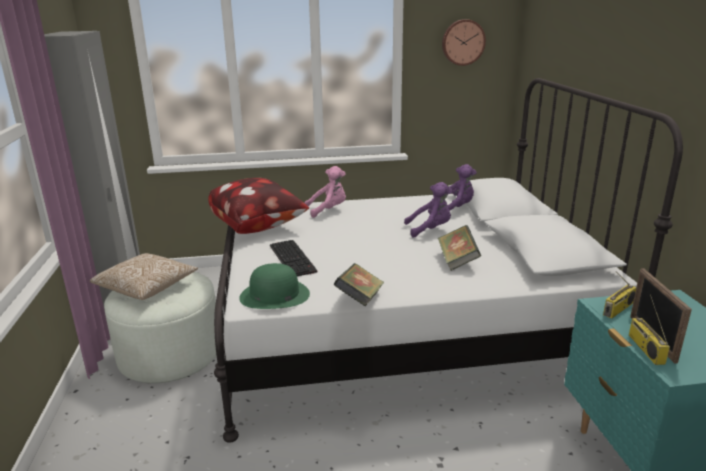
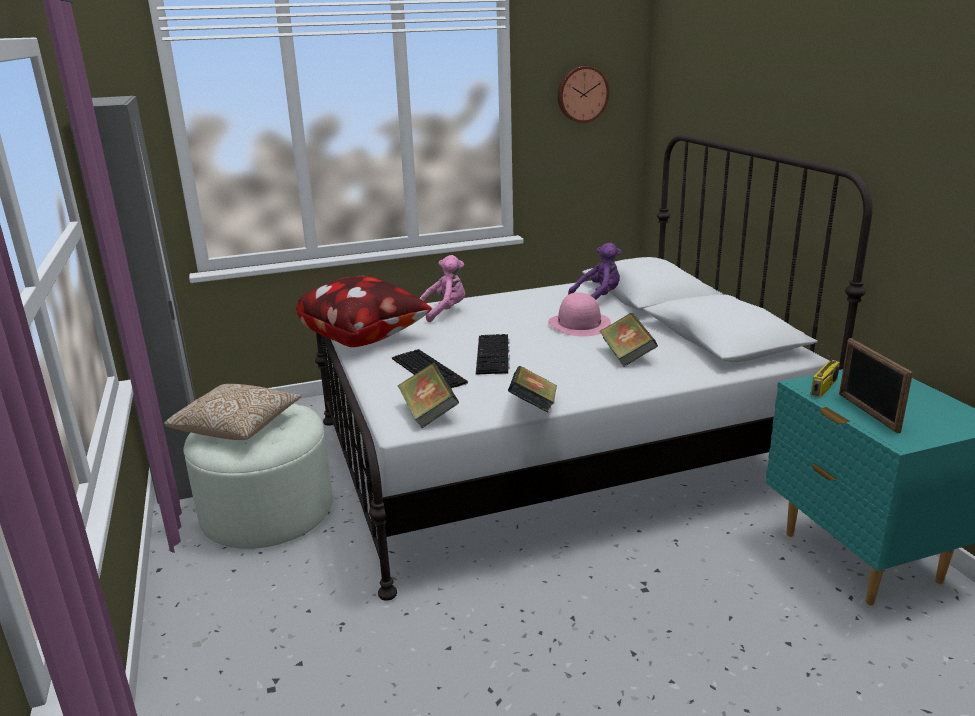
camera: 10 degrees left, 0 degrees up
(274, 295) = (428, 413): green hat -> book
(350, 250) = (494, 355): none -> keyboard
(430, 230) = (579, 324): purple plush toy -> pink hat
(644, 348) = (864, 422): radio -> none

